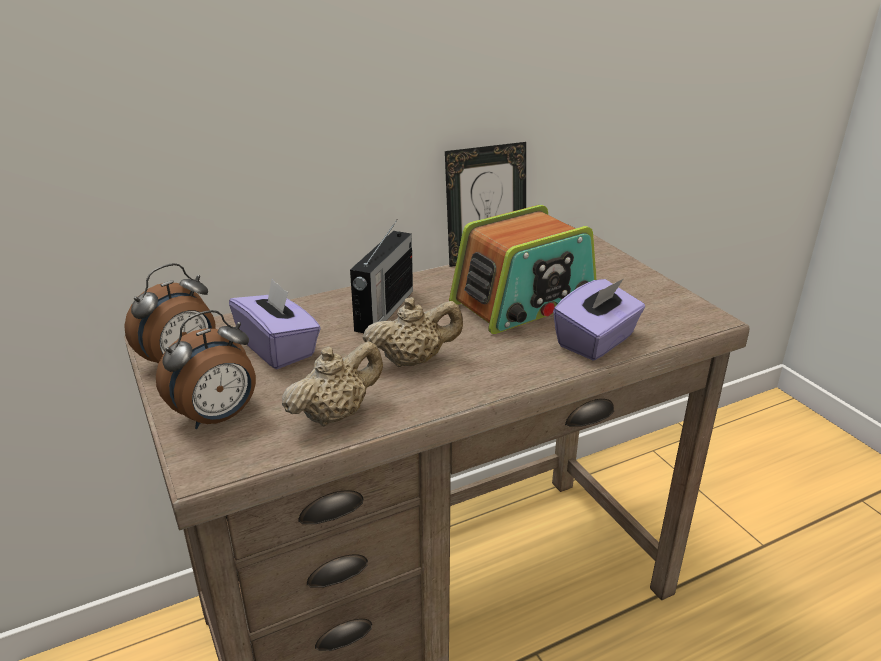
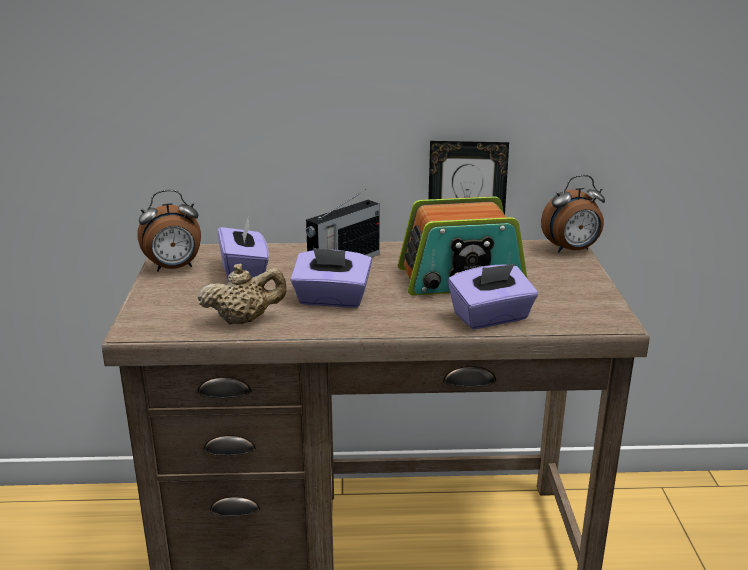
camera: 25 degrees right, 5 degrees down
(218, 418) = (168, 304): alarm clock -> alarm clock (571, 250)
(413, 360) = (332, 299): beige teapot -> purple tissue box

